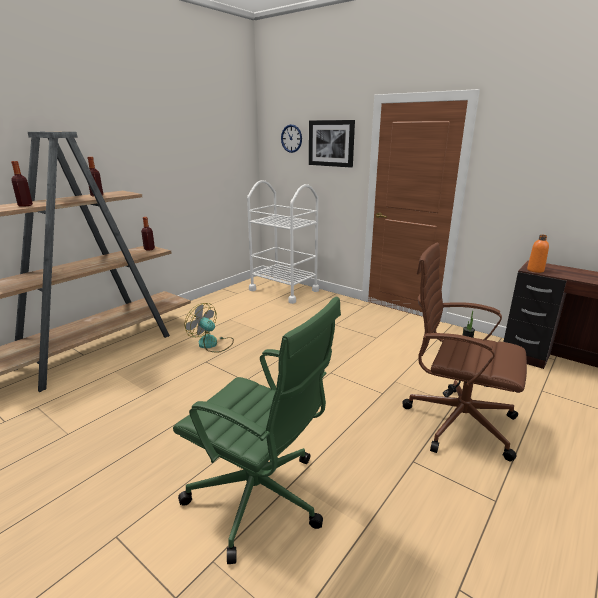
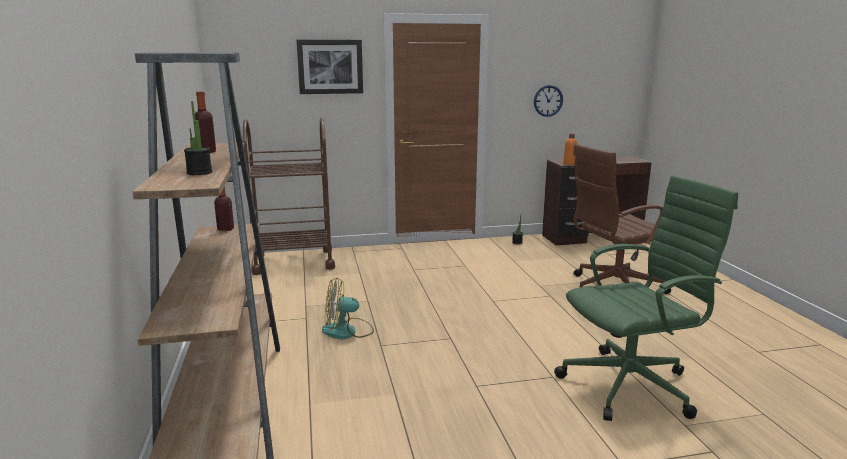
camera: 50 degrees left, 5 degrees down
(25, 205) = (199, 173): bottle -> potted plant
(284, 290) = (294, 261): white cart -> brown cart
(291, 138) = (266, 62): wall clock -> wall clock (548, 101)

